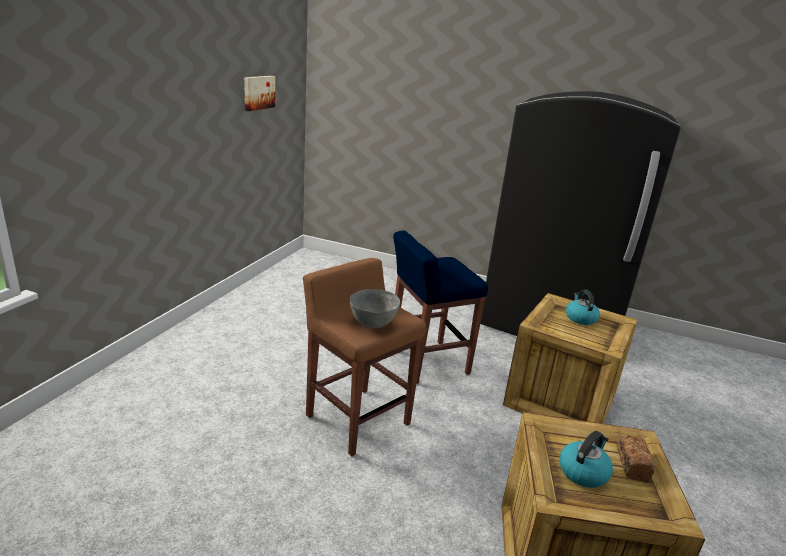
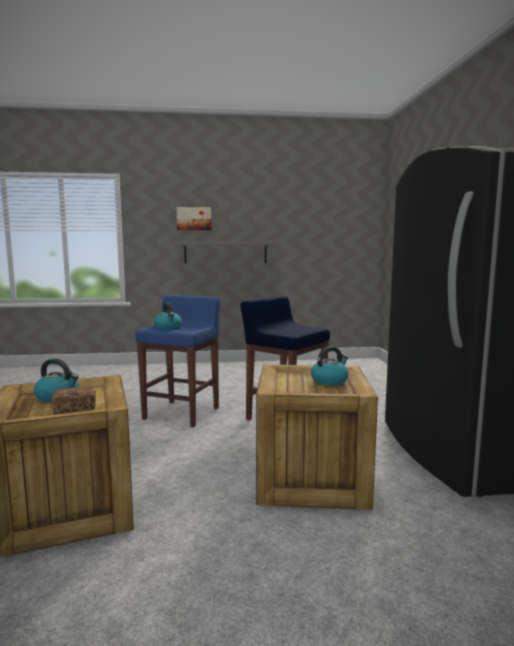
camera: 65 degrees right, 15 degrees down
(167, 153) = (225, 252): none -> grey shelf
(258, 92) = (318, 224): picture -> picture (194, 218)
(357, 419) = (182, 413): brown stool -> blue stool
(372, 324) = (168, 327): grey bowl -> kettle

